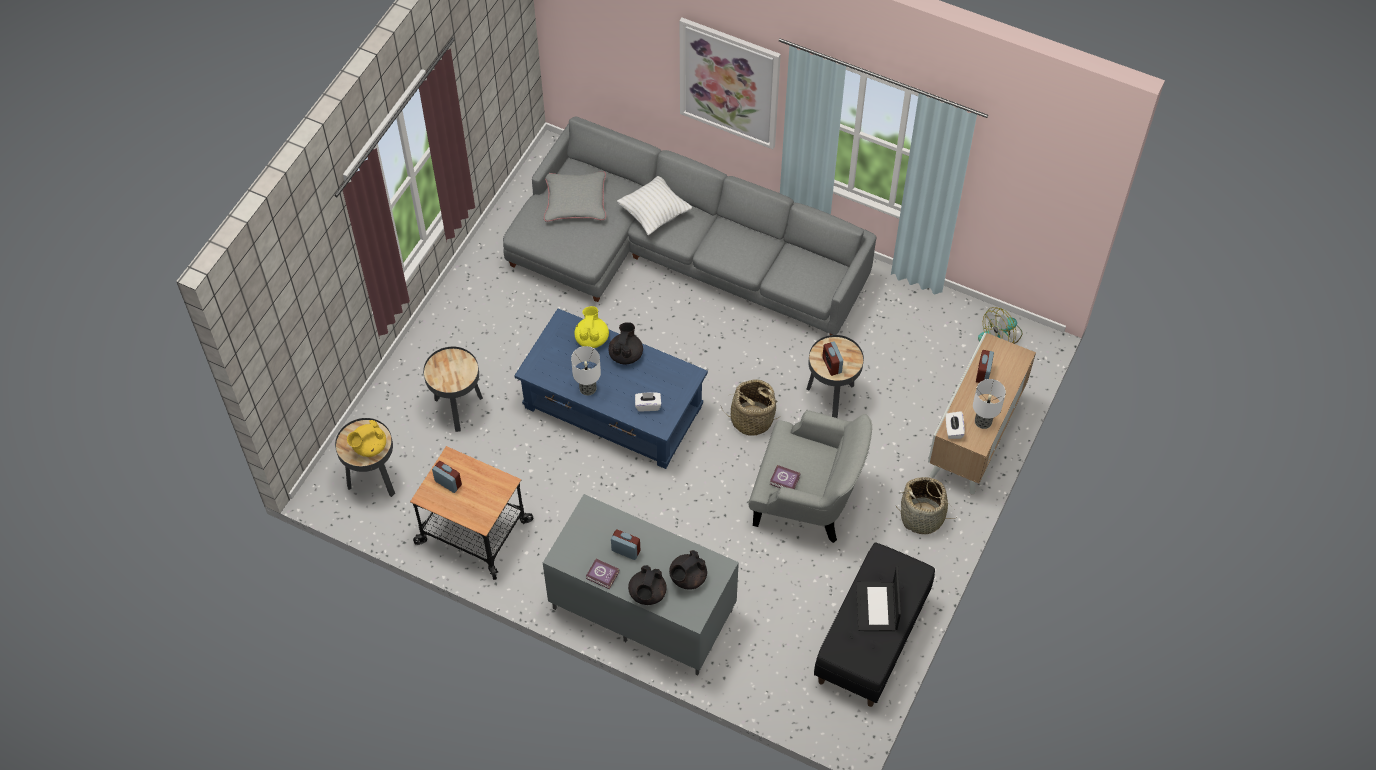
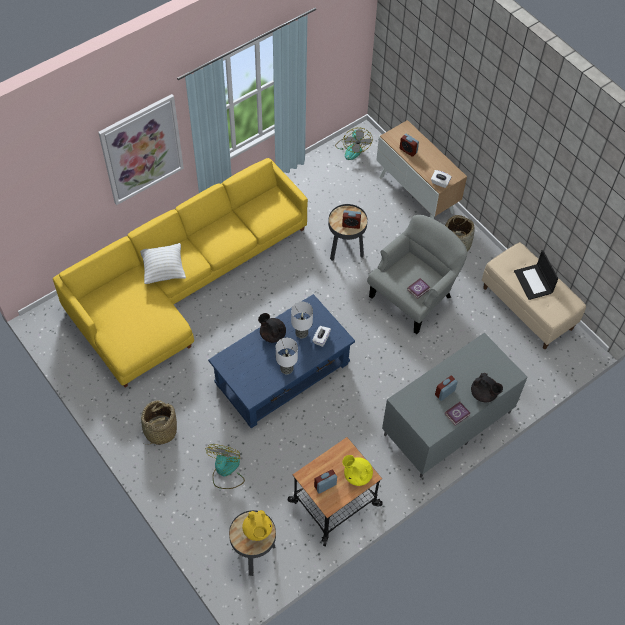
camera: 65 degrees left, 0 degrees up
(458, 408) = (226, 471): black side table -> fan
(575, 201) = (120, 311): grey pillow -> none
(592, 338) = (247, 349): yellow teapot -> yellow teapot (357, 475)
(677, 253) = (181, 283): grey sofa -> yellow sofa
(687, 578) = (482, 366): black teapot -> none
(751, 419) = (337, 299): basket -> basket (160, 431)
(872, 640) = (528, 308): black bench -> beige bench
(877, 607) = (533, 282): laptop -> laptop turned 45 degrees clockwise
(983, 421) = (442, 166): table lamp -> table lamp (301, 332)

